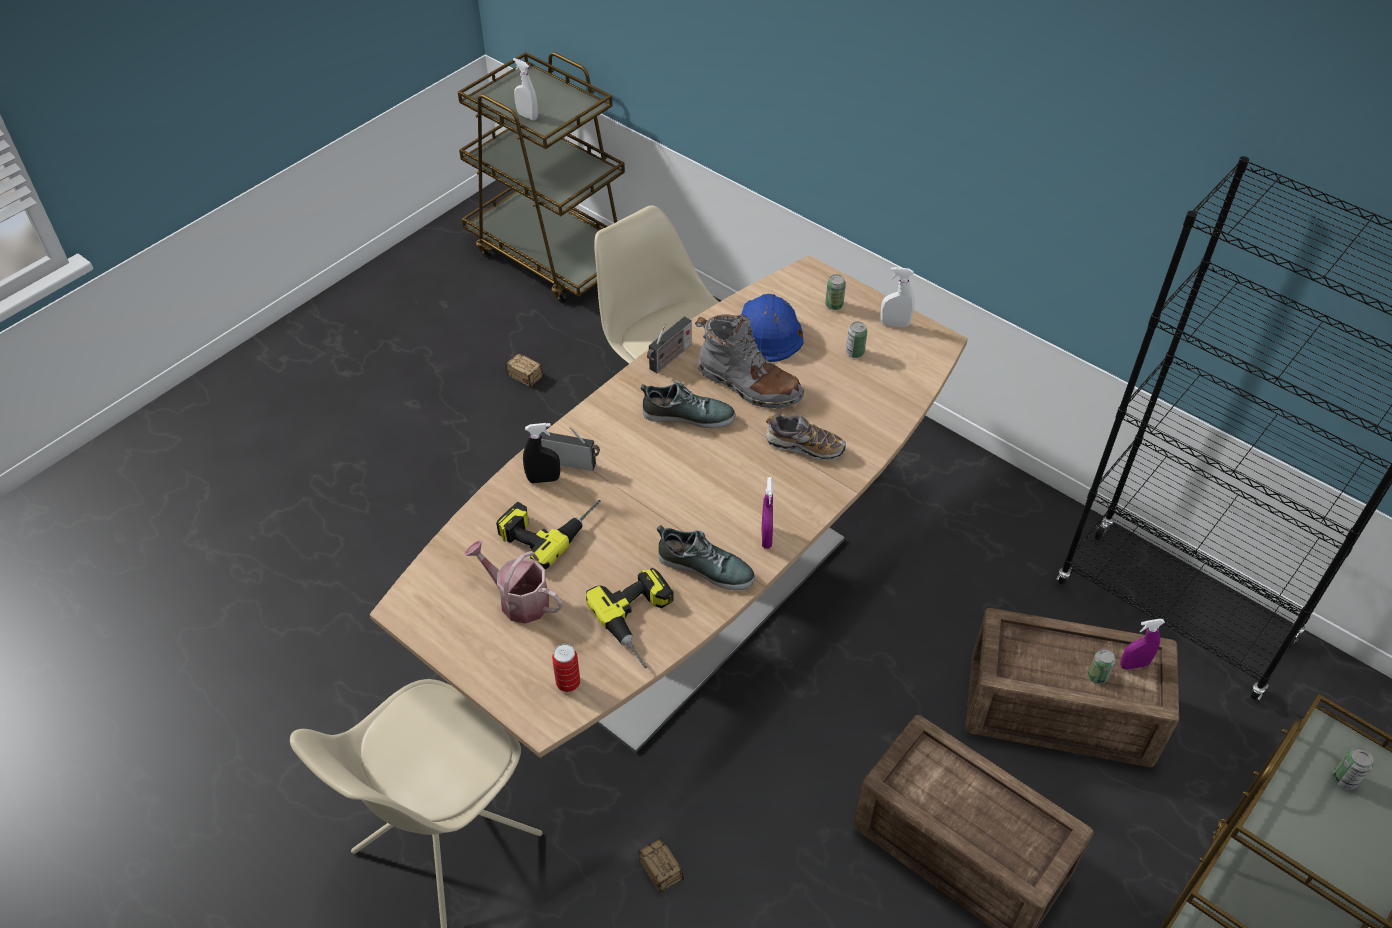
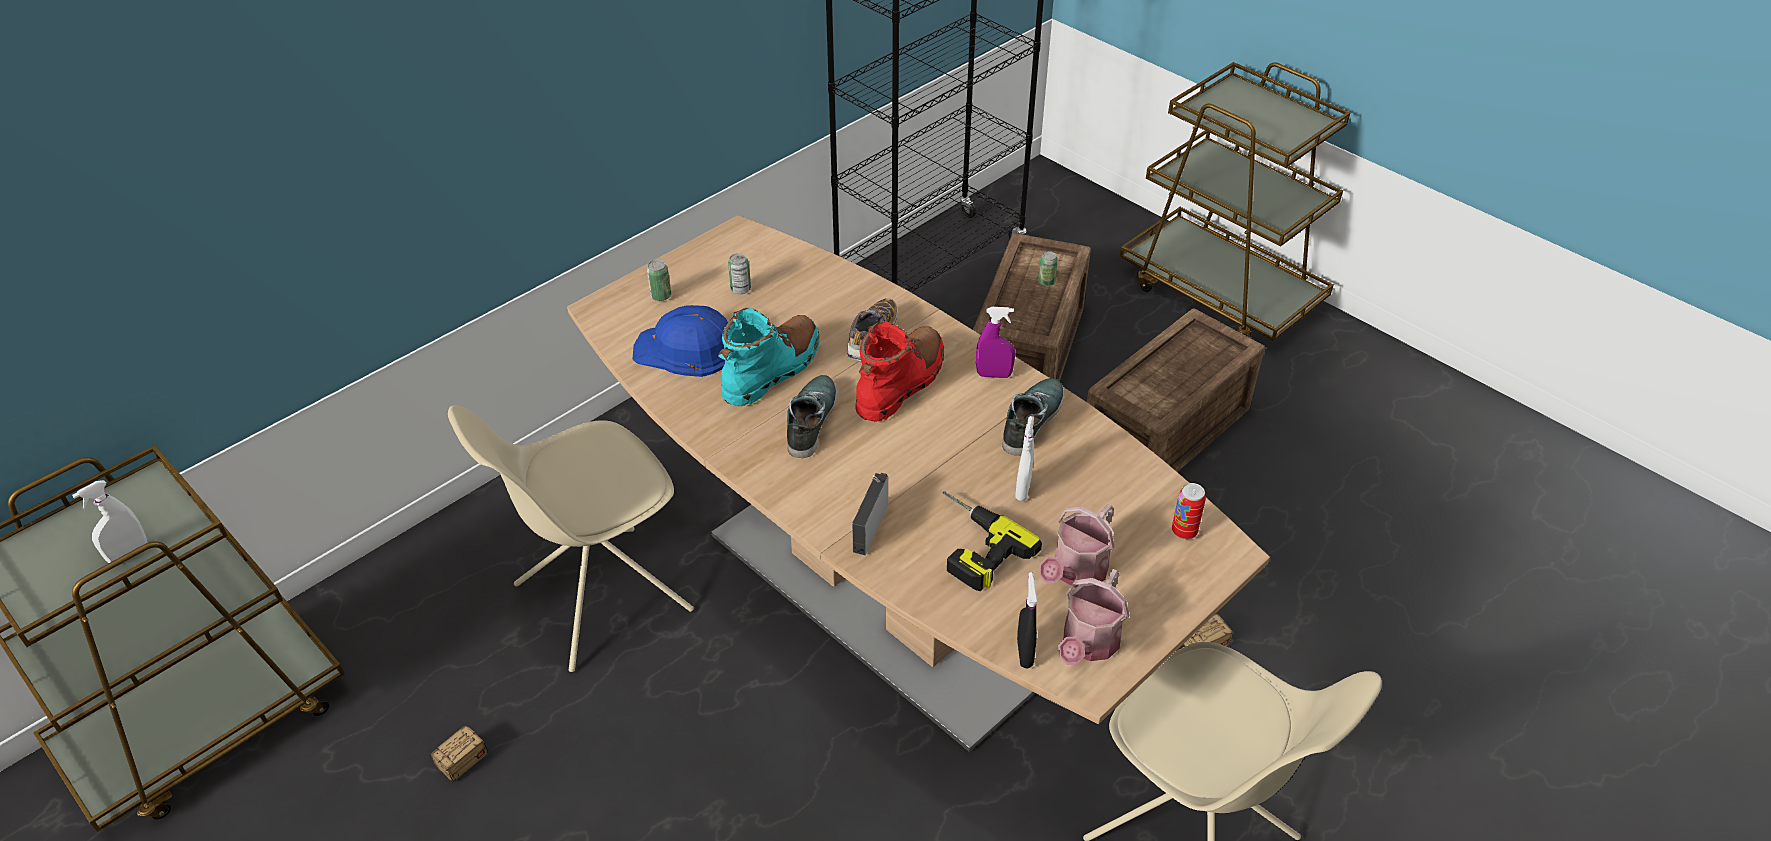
camera: 85 degrees left, 5 degrees down
(440, 607) = (1088, 644): none -> watering can
(543, 479) = (895, 549): black spray bottle -> black spray bottle (1024, 653)
(642, 622) = (1103, 471): power drill -> none
(669, 358) = (714, 431): radio -> none
(744, 470) = (901, 383): none -> red boot
(748, 385) = (772, 370): grey boot -> turquoise boot
(894, 324) = (704, 257): white spray bottle -> white spray bottle (1023, 489)
(1134, 664) = (1035, 260): purple spray bottle -> none
(1344, 779) = (1232, 112): can -> none

